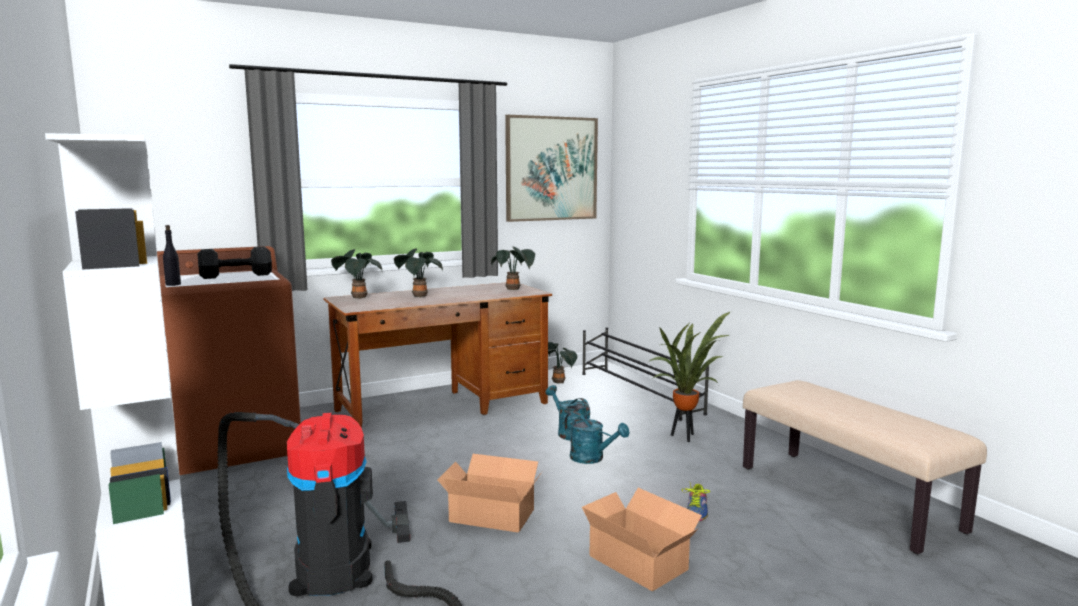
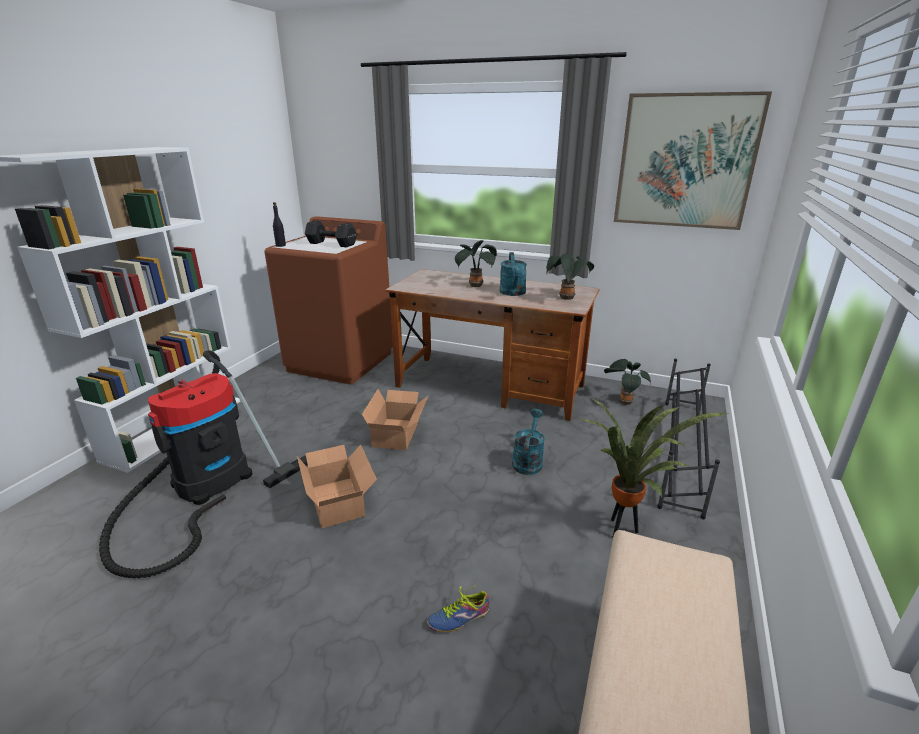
camera: 50 degrees right, 15 degrees up
(357, 297) = (436, 275): potted plant -> none
(592, 459) = (493, 498): turquoise watering can -> turquoise watering can (513, 293)
(638, 560) = (326, 622): cardboard box -> cardboard box (398, 433)

